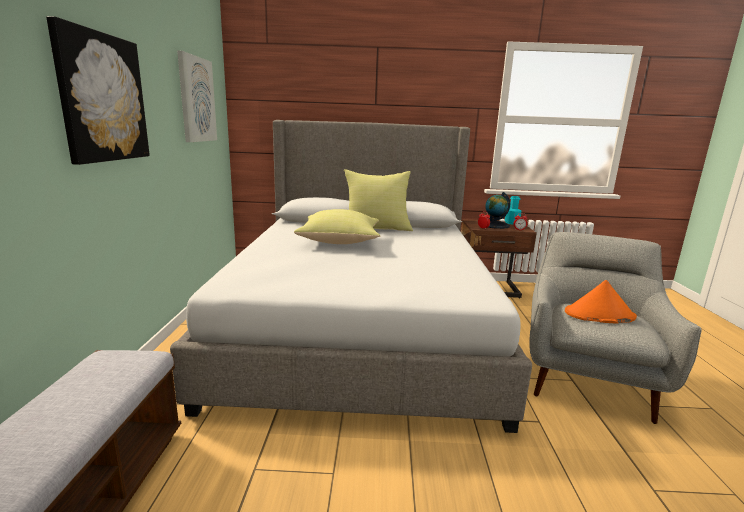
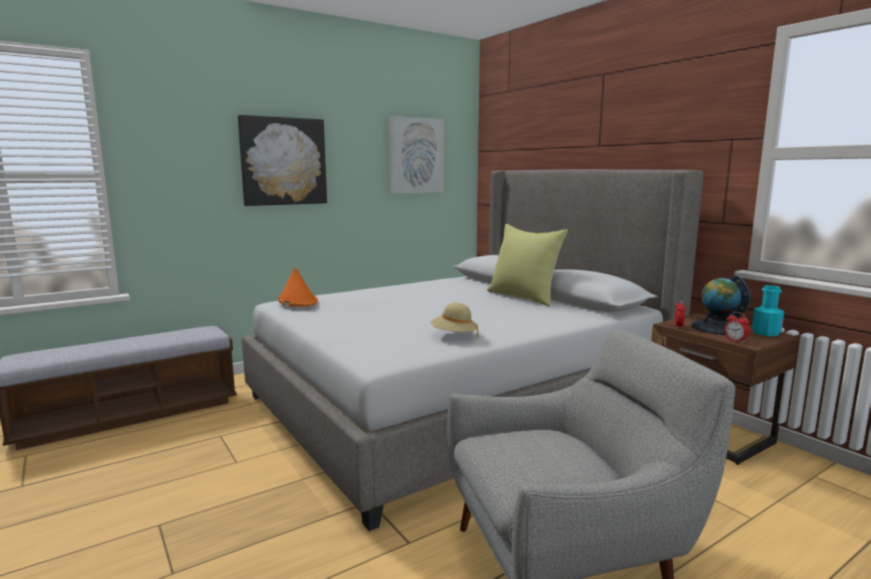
camera: 55 degrees right, 5 degrees down
(340, 241) = (442, 298): yellow pillow -> none
(449, 265) = (454, 336): none -> beige hat
(599, 315) = (537, 450): orange hat -> orange hat (297, 301)

